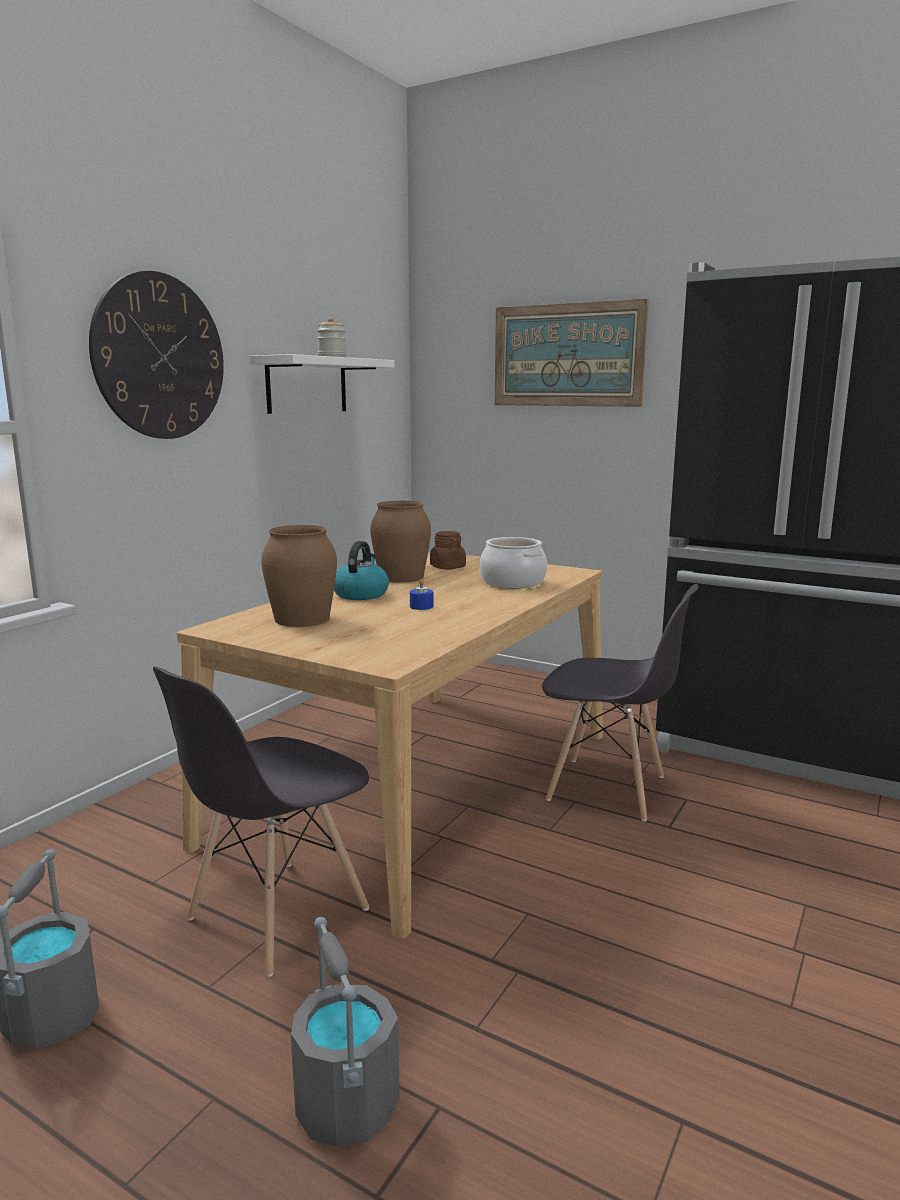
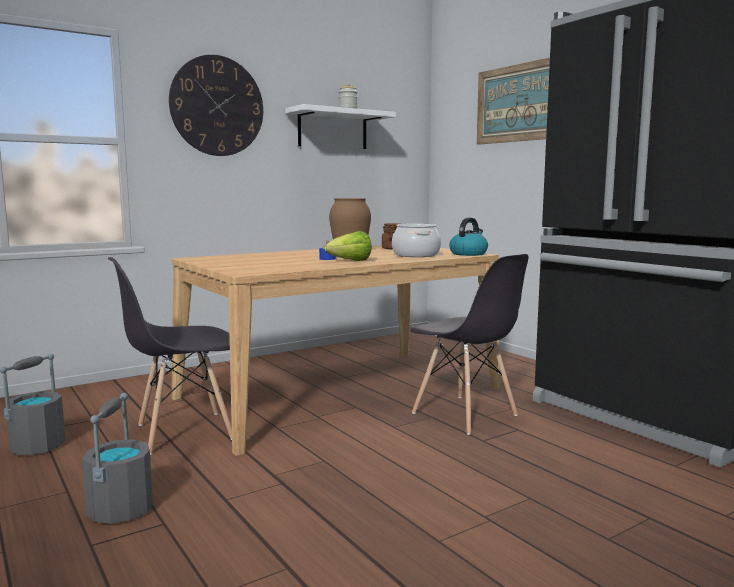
camera: 25 degrees right, 5 degrees down
(301, 619) = (245, 258): brown vase -> none
(361, 594) = (305, 253): kettle -> kettle (468, 254)
(467, 611) = (350, 261): none -> lettuce

